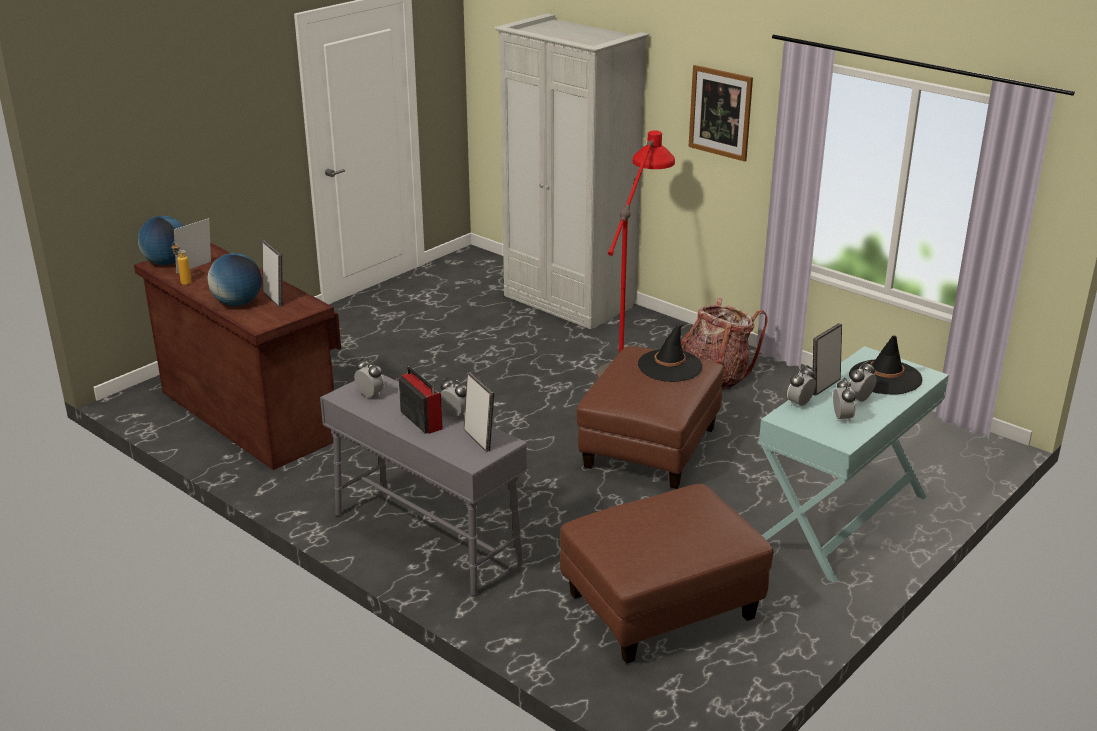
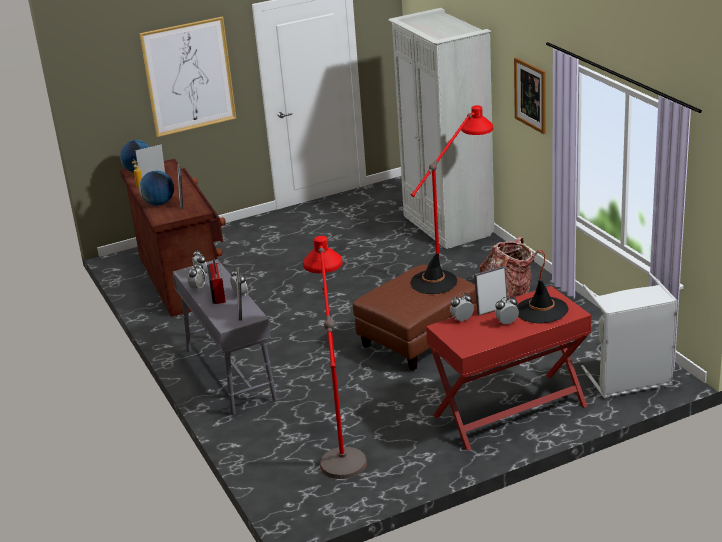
camera: 25 degrees right, 0 degrees up
(216, 120) = (189, 76): none -> picture
(661, 607) = (341, 443): brown ottoman -> red floor lamp
(842, 418) = (481, 333): alarm clock -> alarm clock (198, 288)
(842, 520) = (510, 411): turquoise desk -> red desk
(946, 458) = (629, 381): none -> grey laundry basket

